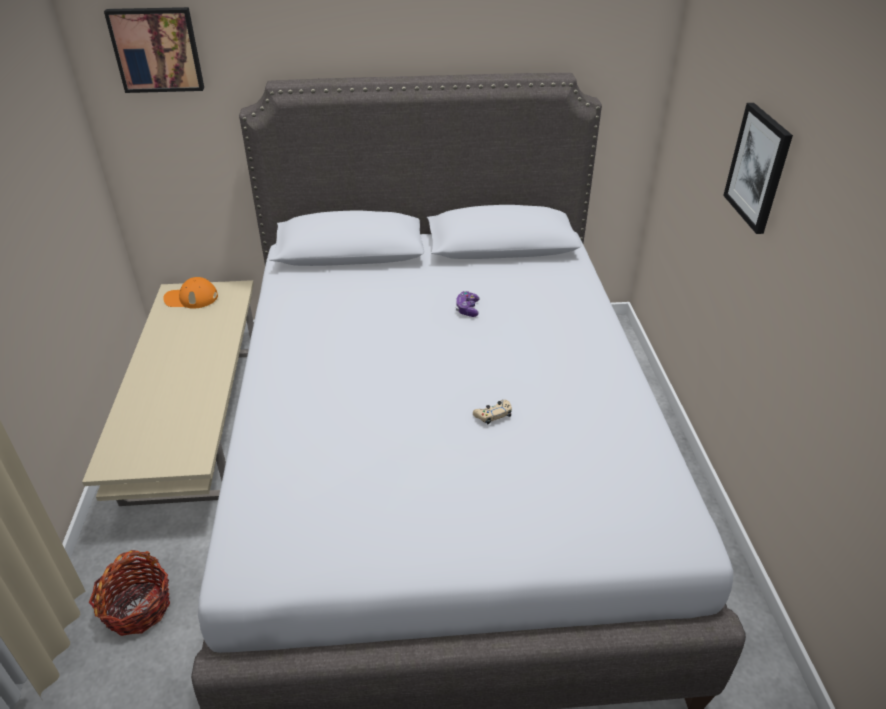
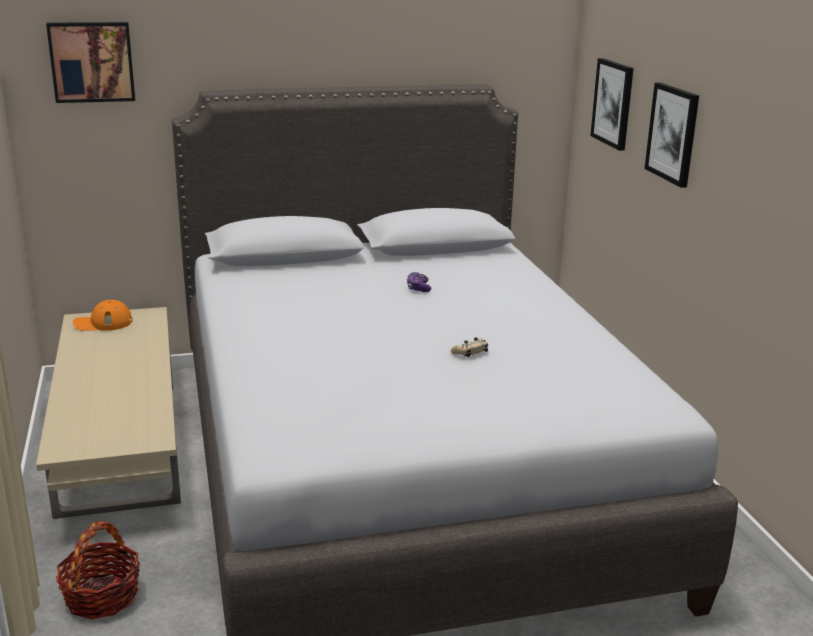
camera: 10 degrees left, 15 degrees down
(703, 107) = (613, 103): none -> picture

